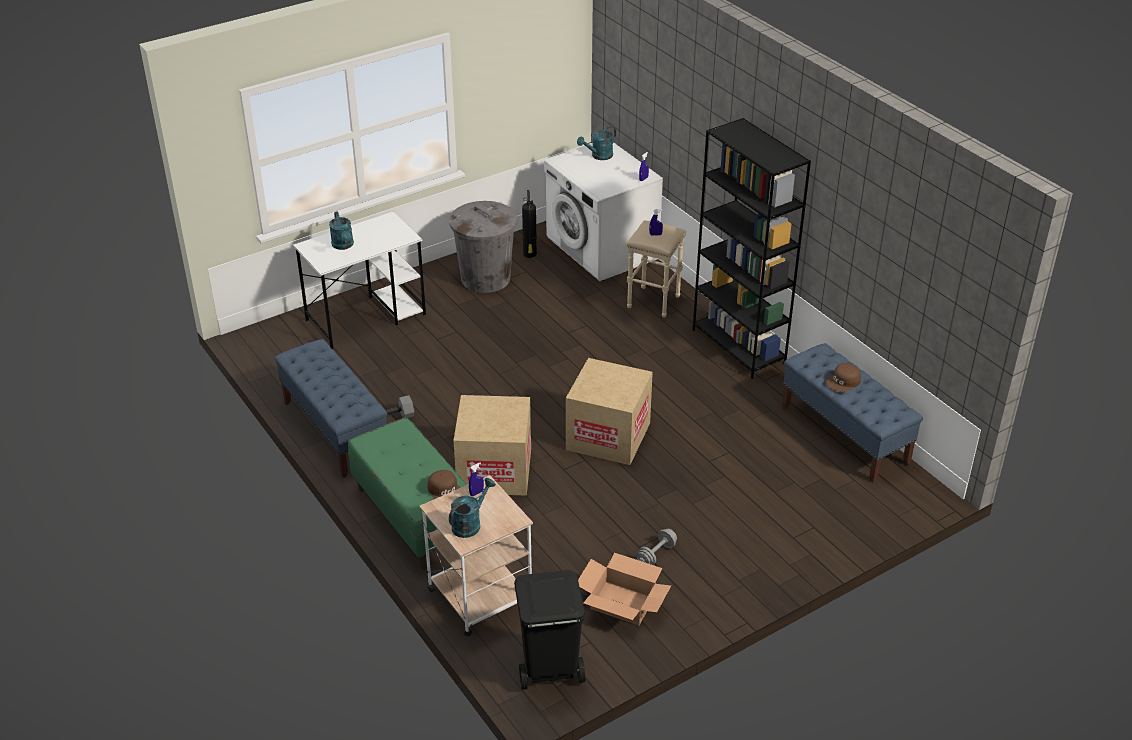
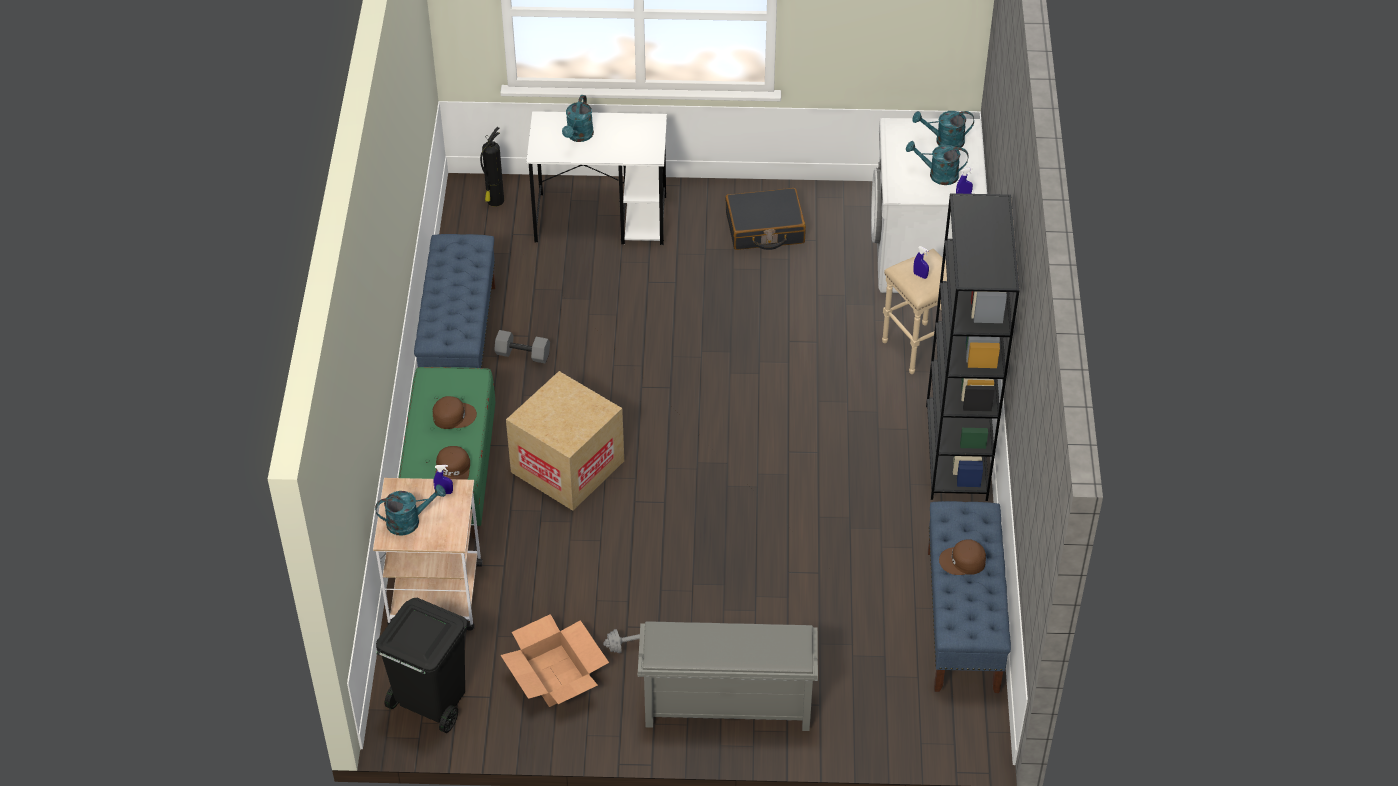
camera: 35 degrees right, 10 degrees up
(409, 457) = (453, 415): none -> brown cap
(485, 278) = (764, 229): grey trash can -> black suitcase
(530, 255) = (840, 220): fire extinguisher -> fire extinguisher (494, 201)
(608, 436) = (713, 487): cardboard box -> none
(615, 174) = (938, 175): none -> turquoise watering can
(756, 560) = (726, 706): none -> grey shoe rack

